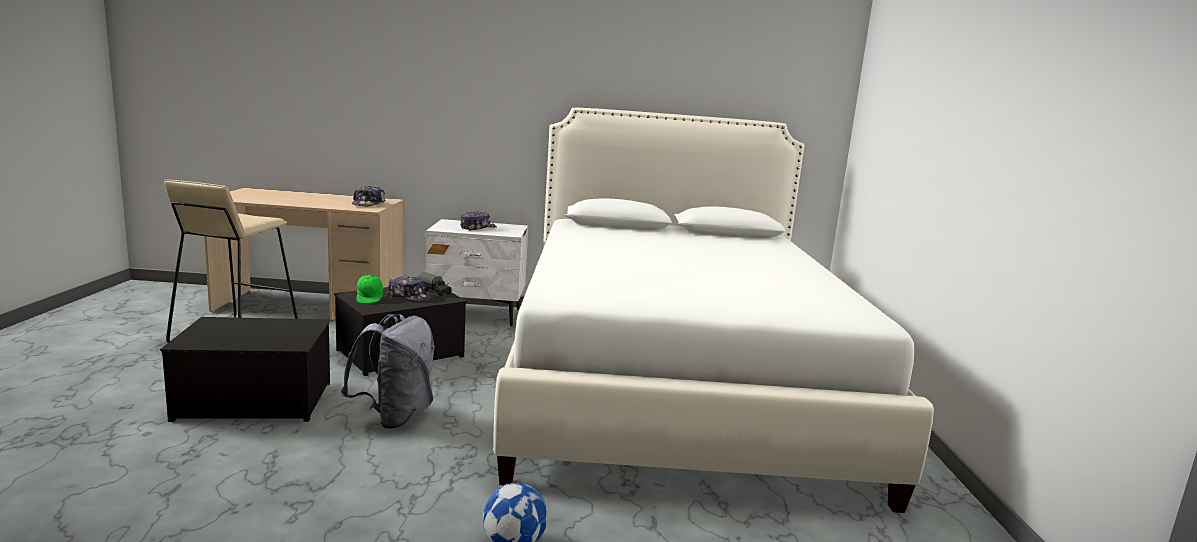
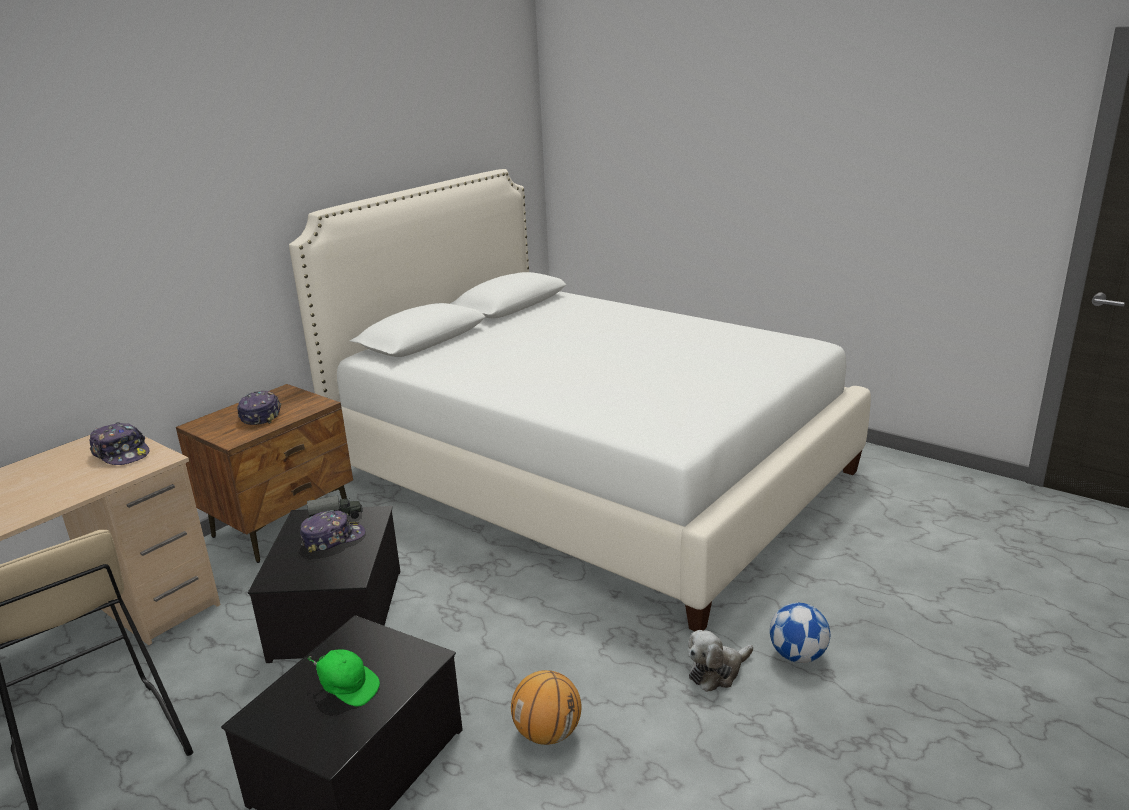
camera: 50 degrees left, 10 degrees up
(322, 452) = (548, 733): none -> basketball
(370, 298) = (307, 569): green cap -> green cap (348, 688)
(395, 417) = (509, 661): grey backpack -> none
(452, 505) = (717, 672): none -> plush toy
(477, 314) = (283, 524): white nightstand -> brown nightstand

